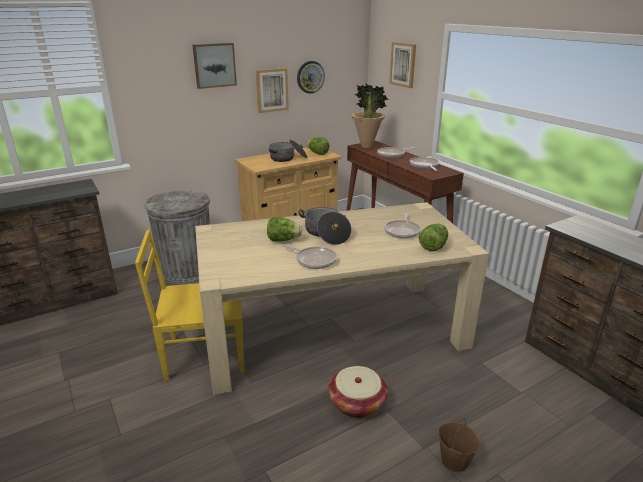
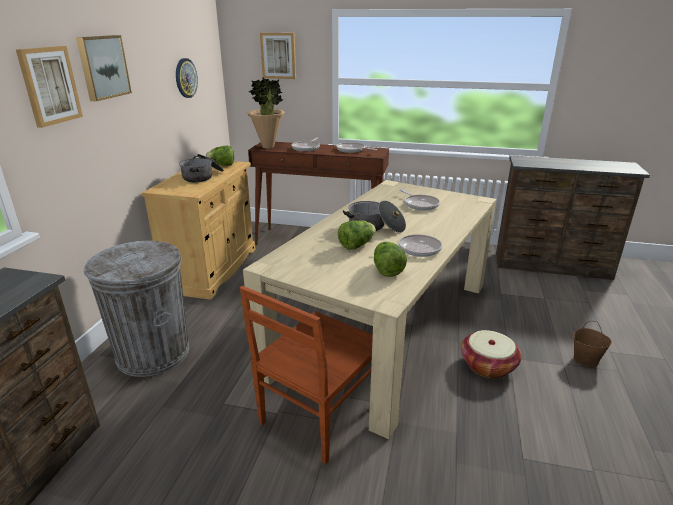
camera: 45 degrees left, 0 degrees up
(203, 354) = (318, 415): yellow chair -> brown chair
(271, 90) = (158, 97): picture -> picture (49, 85)
(433, 246) = (461, 207): lettuce -> lettuce (387, 270)

